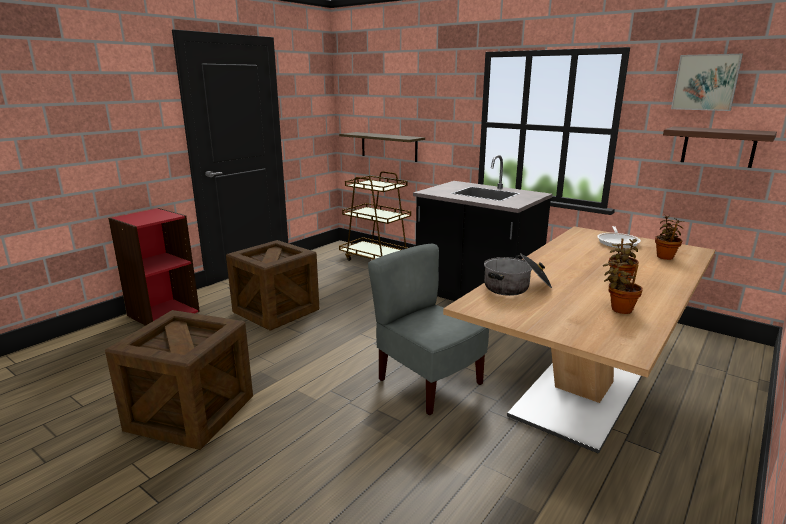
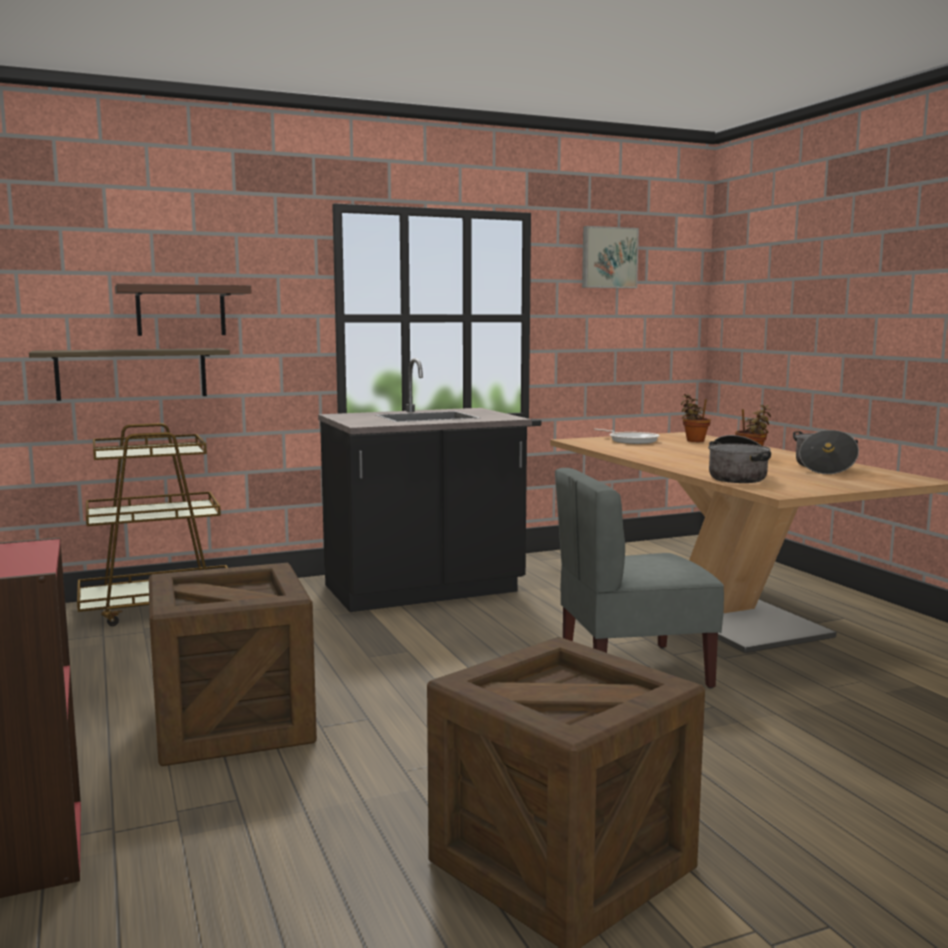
camera: 60 degrees left, 10 degrees down
(619, 309) = (823, 467): potted plant -> cooking pot
(718, 147) = (628, 328): shelf -> shelf (181, 311)

